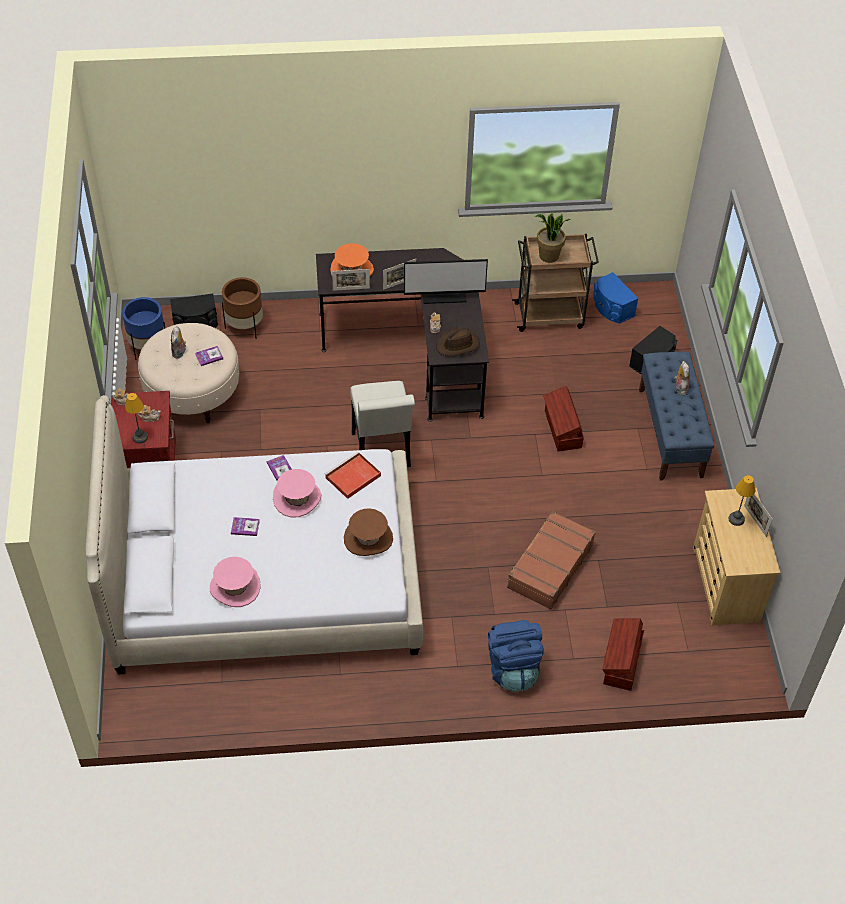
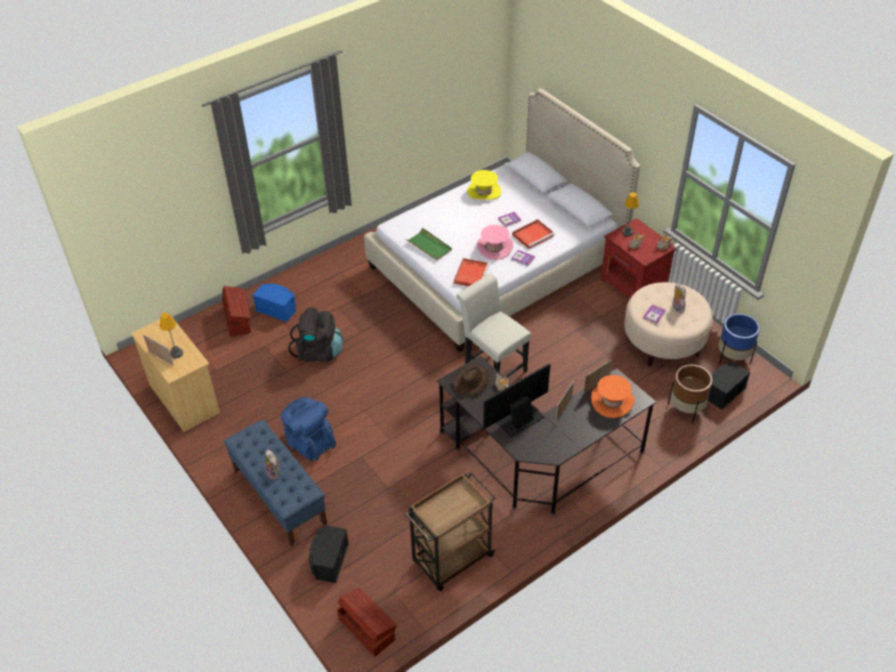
camera: 150 degrees right, 5 degrees down
(235, 587) = (484, 191): pink hat -> yellow hat
(239, 492) = (533, 235): none -> red tray
(368, 538) = (429, 246): brown hat -> green tray
(513, 668) = (306, 286): blue backpack -> blue backpack (309, 442)
(549, 256) = (456, 499): potted plant -> none
(549, 566) = (319, 352): brown suitcase -> black backpack
(562, 429) = (371, 454): brown storage box -> brown storage box (367, 628)
(611, 308) = (400, 601): blue speaker -> blue speaker (277, 309)

